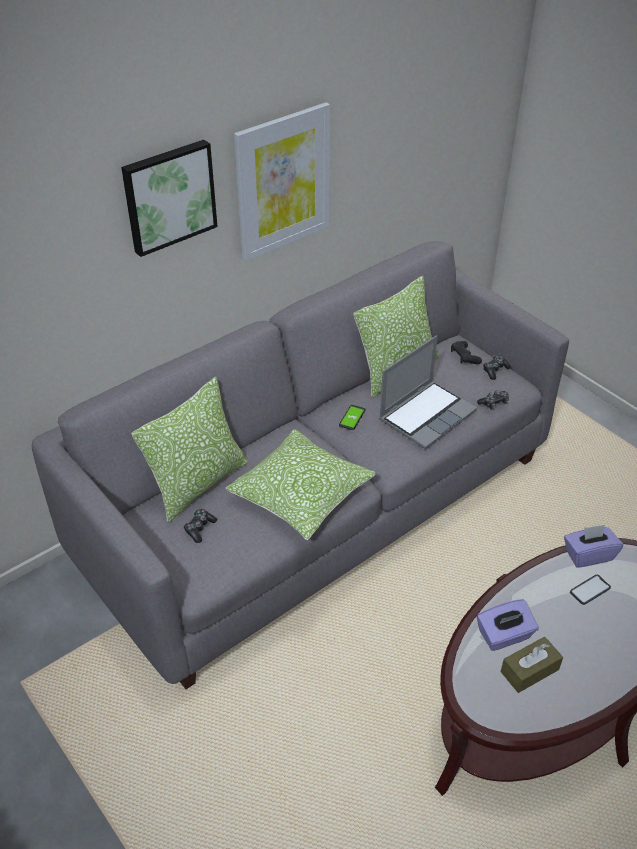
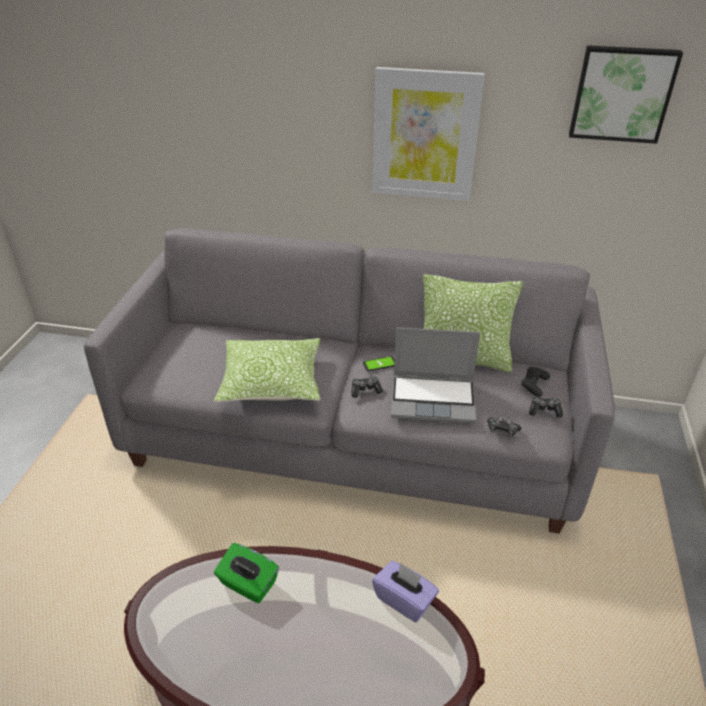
camera: 50 degrees right, 5 degrees down
(168, 196) = (307, 100): picture -> picture (622, 94)
(198, 484) = (232, 334): pillow -> none
(199, 528) = (191, 356): game controller -> game controller (365, 390)
(504, 635) = (248, 584): purple tissue box -> green tissue box
(529, 670) = (221, 623): brown tissue box -> none
(590, 590) = (360, 623): phone -> none

